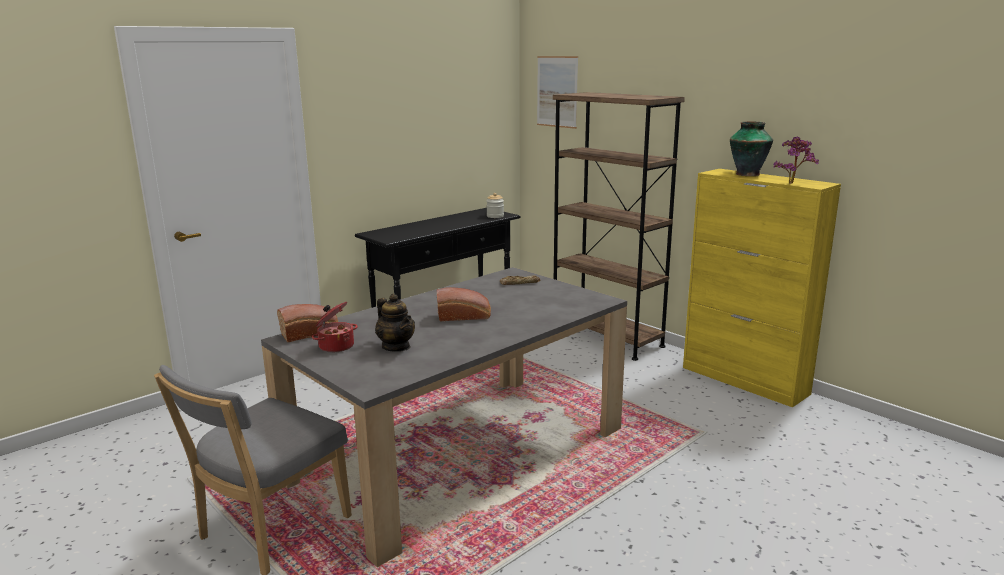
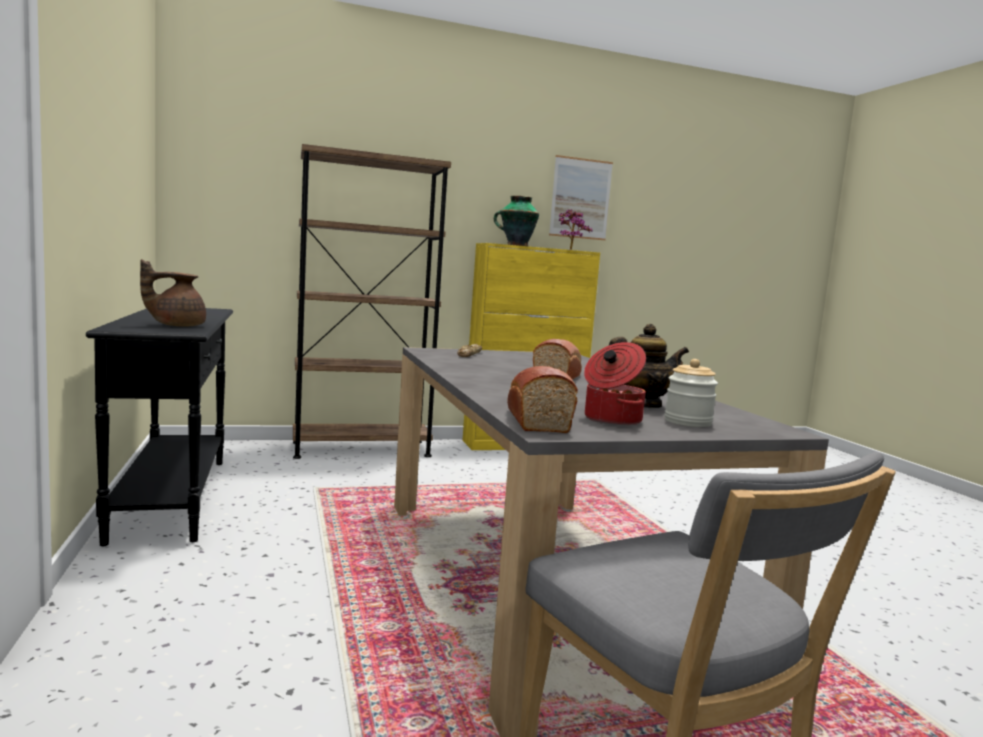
camera: 65 degrees left, 10 degrees down
(407, 233) = (176, 325): none -> brown teapot
(495, 216) = (210, 310): jar -> jar (687, 422)
(557, 91) = (237, 149): picture -> picture (580, 198)

